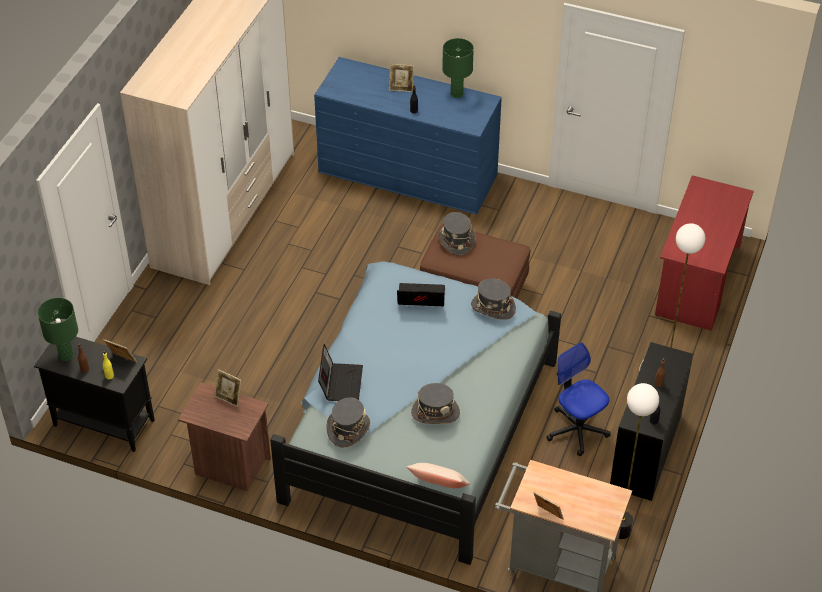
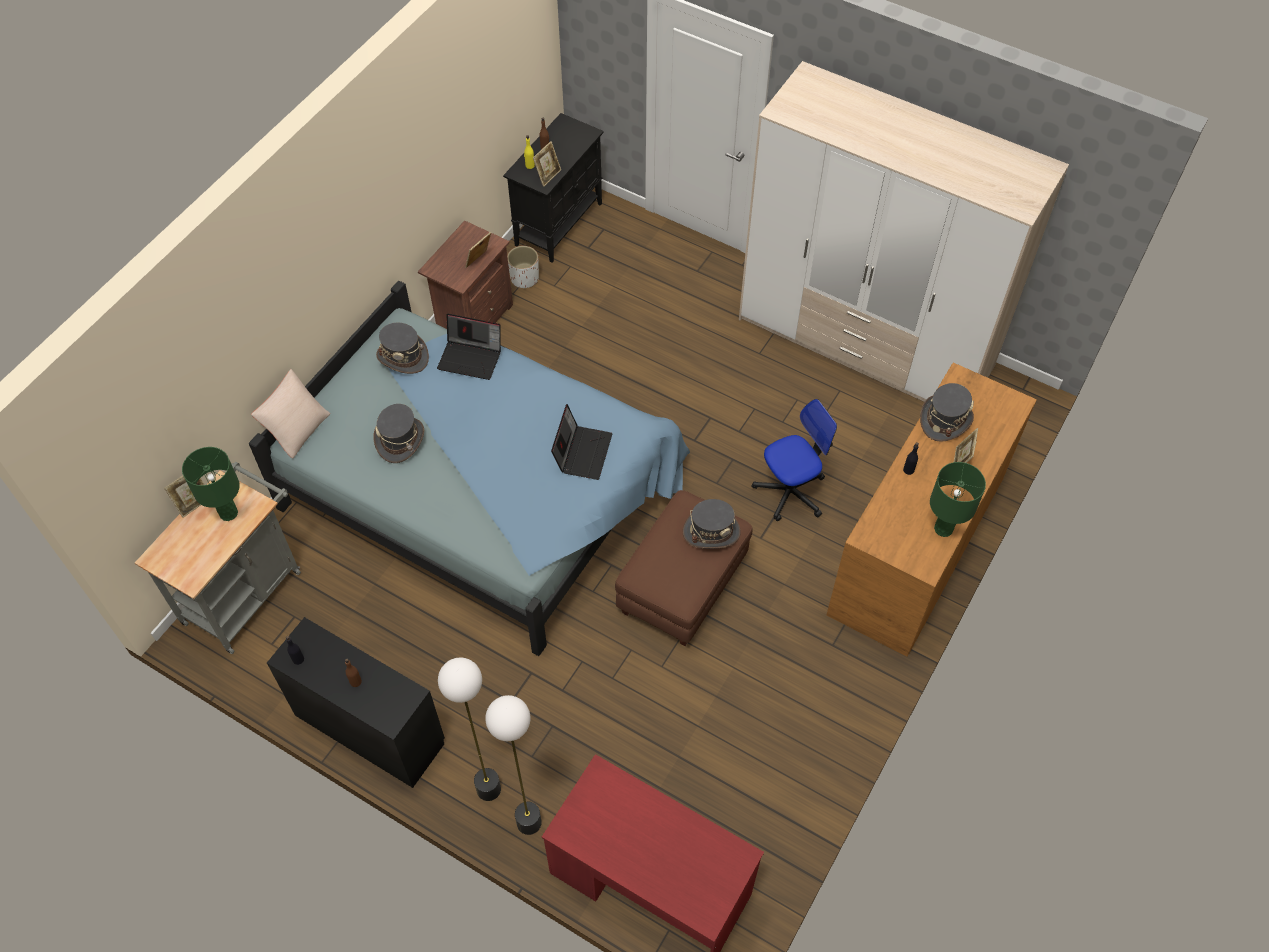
camera: 100 degrees right, 10 degrees up
(66, 356) = (567, 135): green table lamp -> green table lamp (228, 513)
(176, 436) = (525, 278): none -> white planter
(408, 173) = (917, 545): blue dresser -> brown dresser
(493, 307) = (549, 527): grey hat -> grey hat (945, 419)
(577, 429) = (426, 657): office chair -> office chair (790, 491)
(621, 531) = (264, 670): floor lamp -> floor lamp (528, 822)

